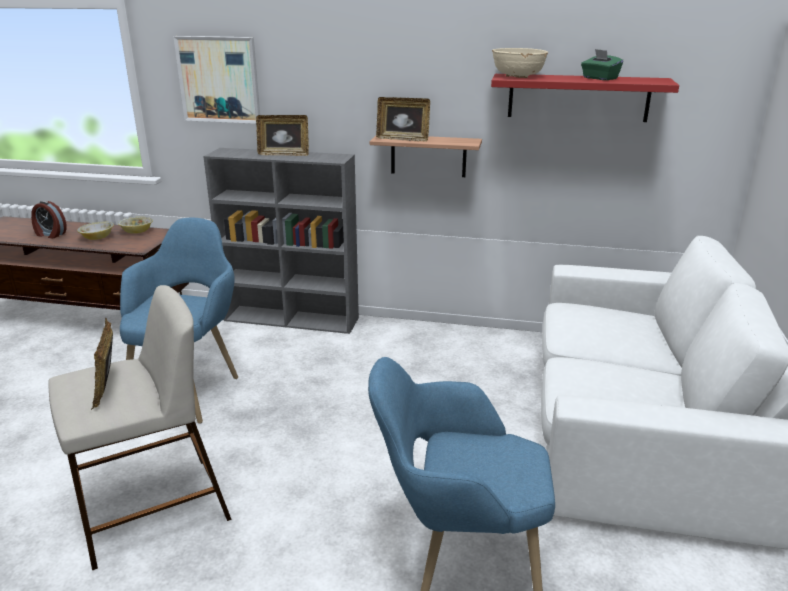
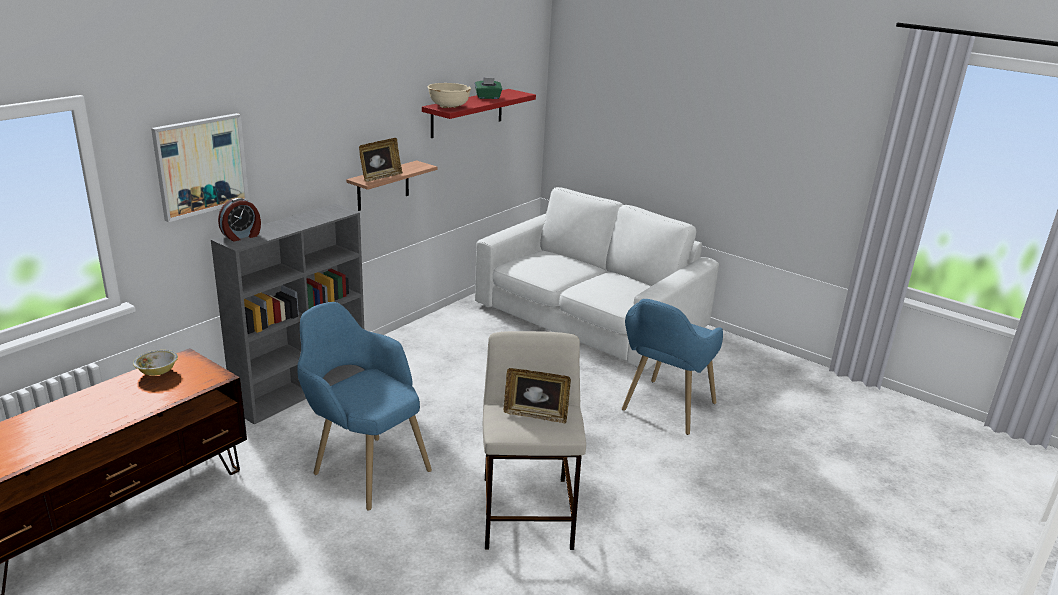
camera: 65 degrees left, 0 degrees up
(50, 234) = (71, 425): alarm clock -> alarm clock (242, 236)
(97, 238) = (138, 396): bowl -> none
(284, 154) = (291, 223): picture frame -> none

